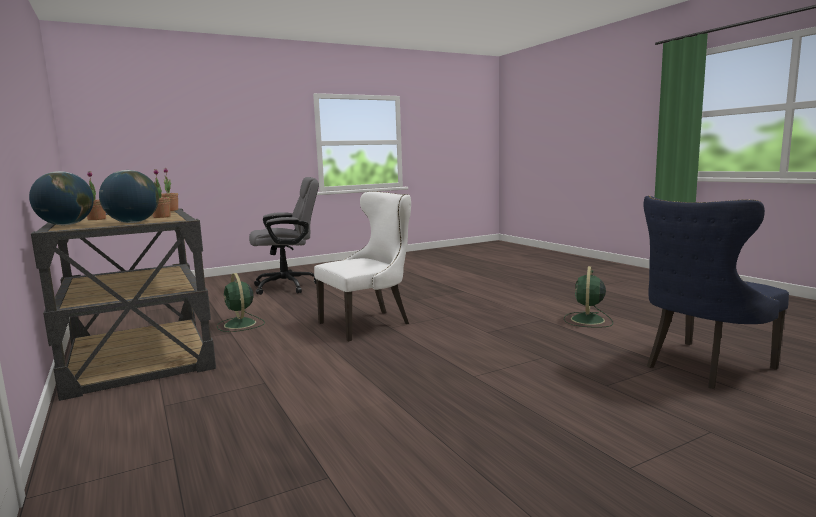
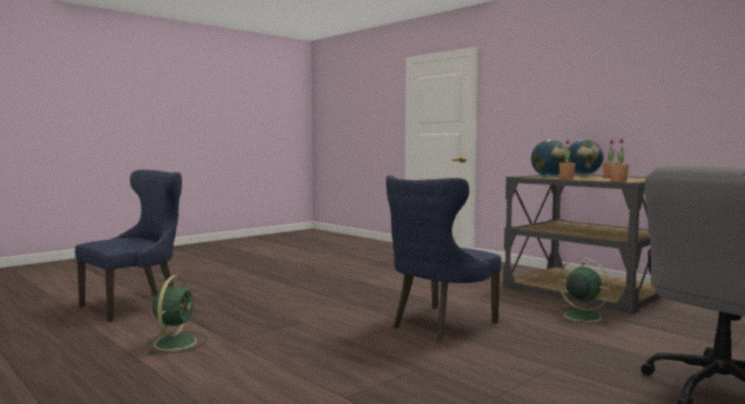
camera: 165 degrees right, 5 degrees down
(368, 323) = (439, 324): white chair -> blue chair

